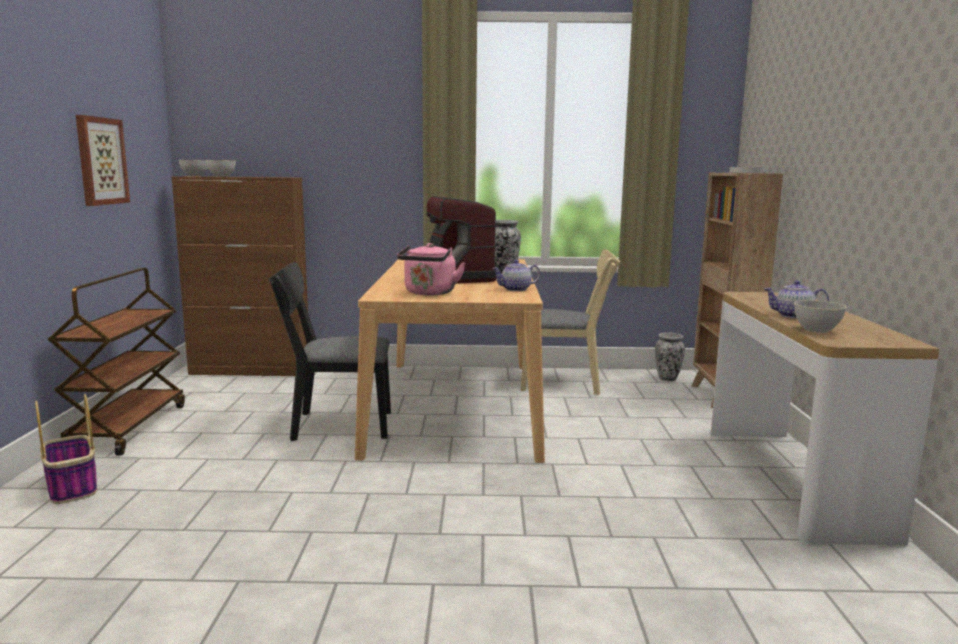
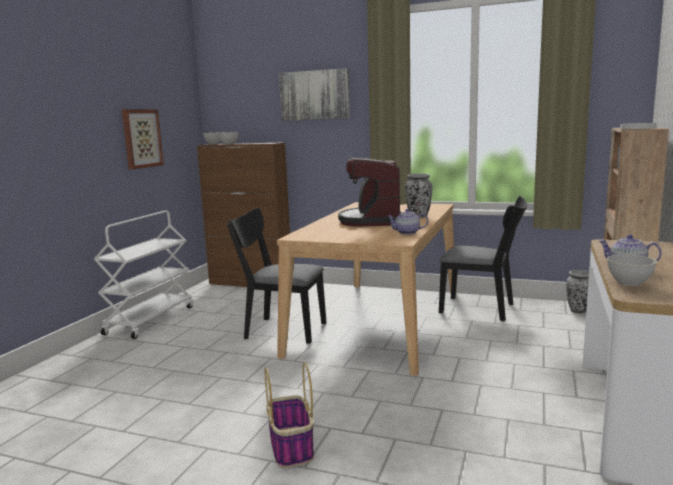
camera: 20 degrees right, 0 degrees up
(72, 487) = (95, 358): basket -> basket (292, 448)
(127, 428) = (150, 320): brown cart -> white cart
(344, 116) = (314, 95): none -> picture
(429, 293) = (335, 235): pink kettle -> none
(567, 383) = (483, 309): beige chair -> black chair

